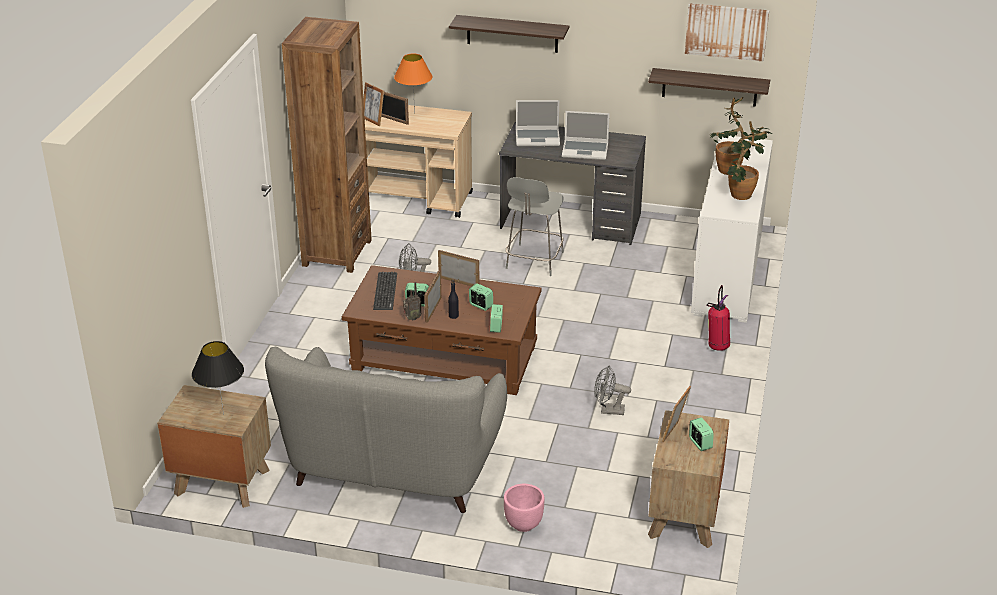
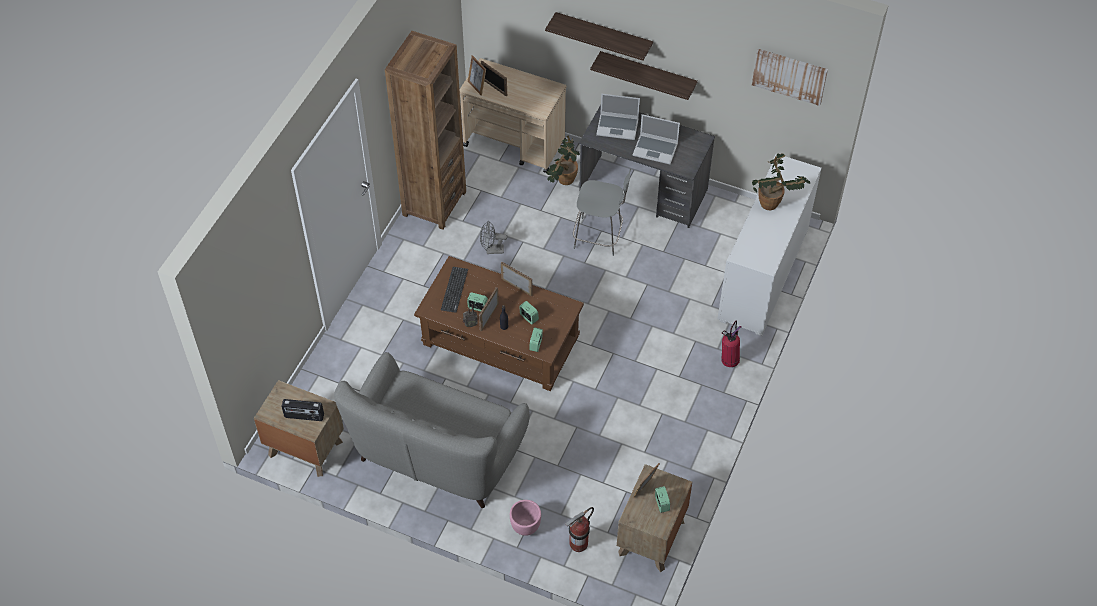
camera: 10 degrees right, 20 degrees up
(223, 414) = (304, 416): black table lamp -> radio
(414, 113) = (515, 80): orange table lamp -> none
(534, 261) = (599, 237): grey chair -> grey chair turned 105 degrees counterclockwise
(595, 533) = (578, 543): none -> fire extinguisher
(608, 410) = (620, 419): grey fan -> none
(709, 87) = (772, 112): shelf -> shelf (647, 75)
(738, 197) = (767, 241): potted plant -> potted plant (563, 181)

